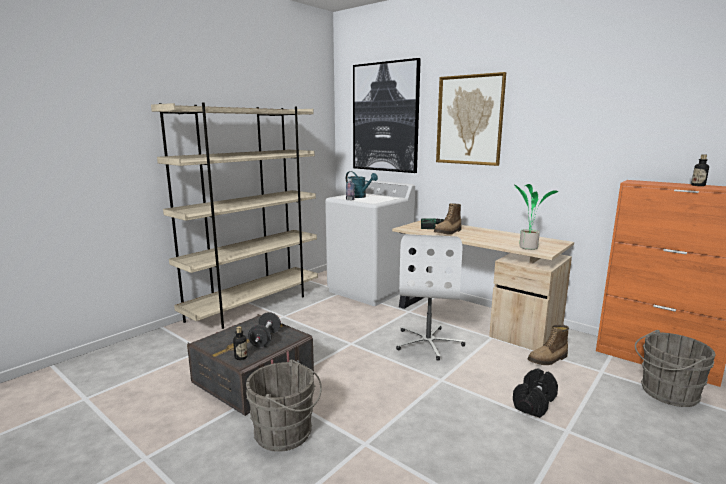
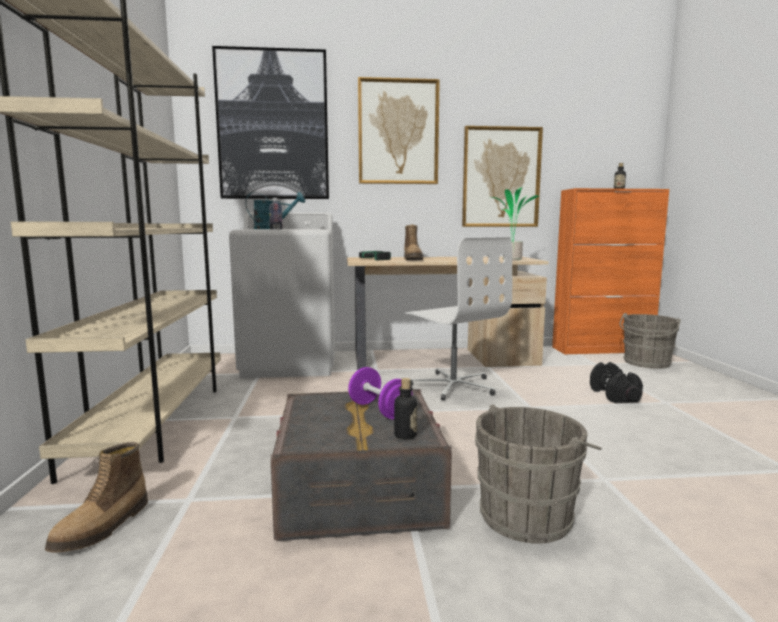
camera: 45 degrees left, 5 degrees down
(265, 339) = (379, 410): black dumbbell -> purple dumbbell
(548, 359) = (555, 368): boot -> boot (103, 527)
(561, 162) = (501, 177): none -> picture

